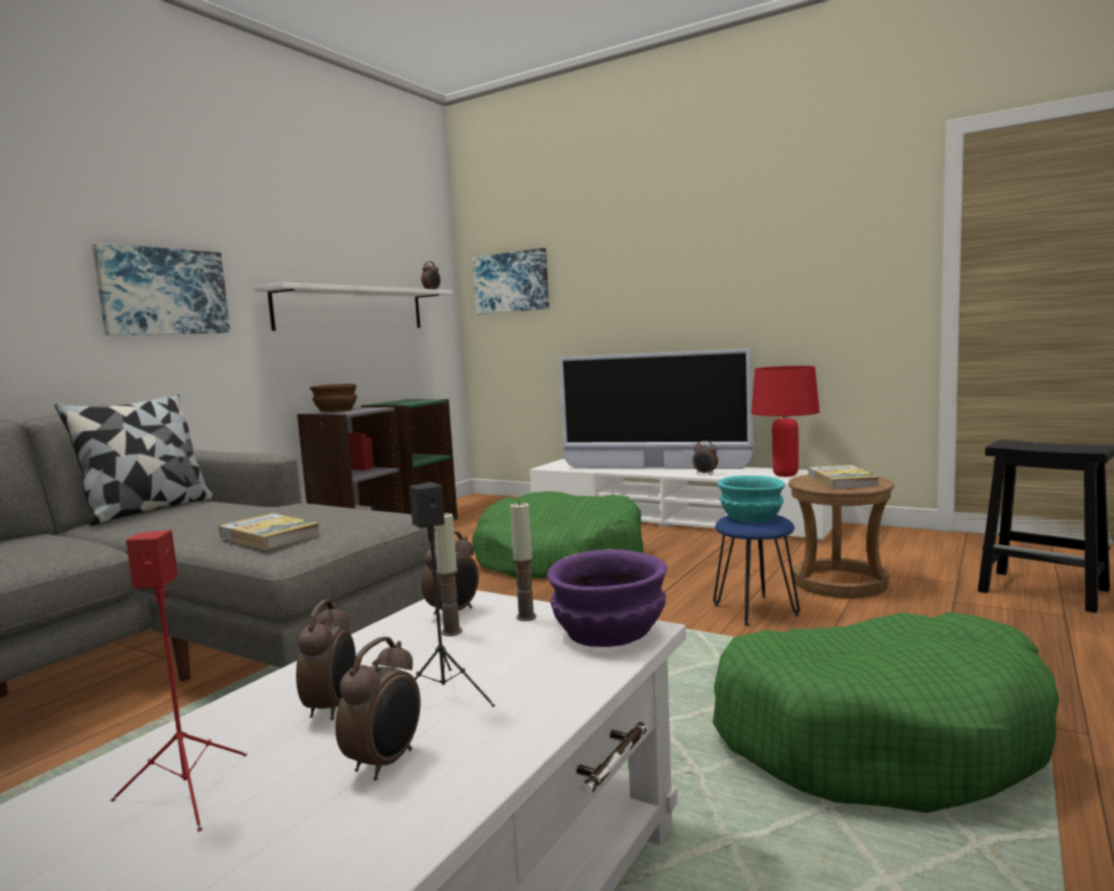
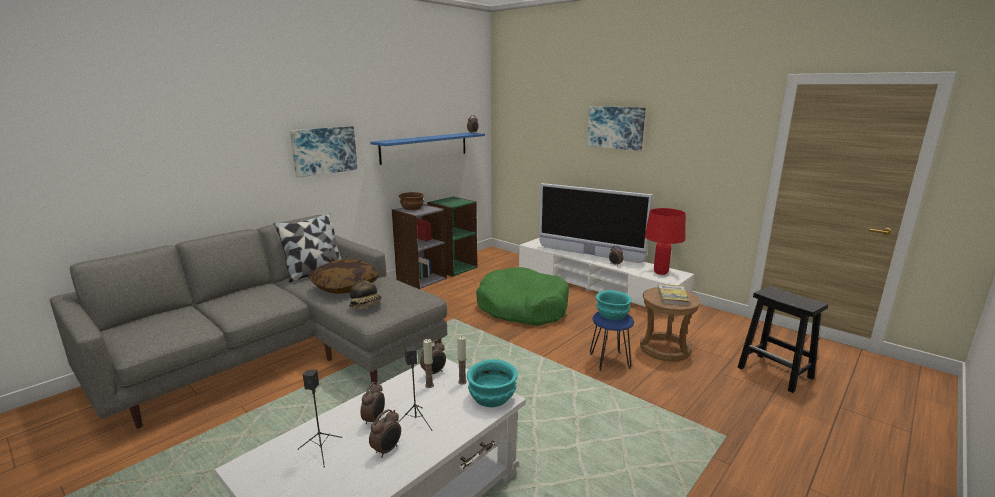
camera: 10 degrees right, 10 degrees up
(188, 792) = (321, 450): red speaker -> black speaker
(217, 518) = (345, 286): none -> pillow
(269, 536) = (366, 306): book -> hat
(352, 309) = (425, 147): white shelf -> blue shelf
(511, 282) = (521, 128): picture -> picture (616, 127)
(610, 632) = (492, 398): purple bowl -> turquoise bowl
(879, 737) = (629, 447): green dog bed -> none

